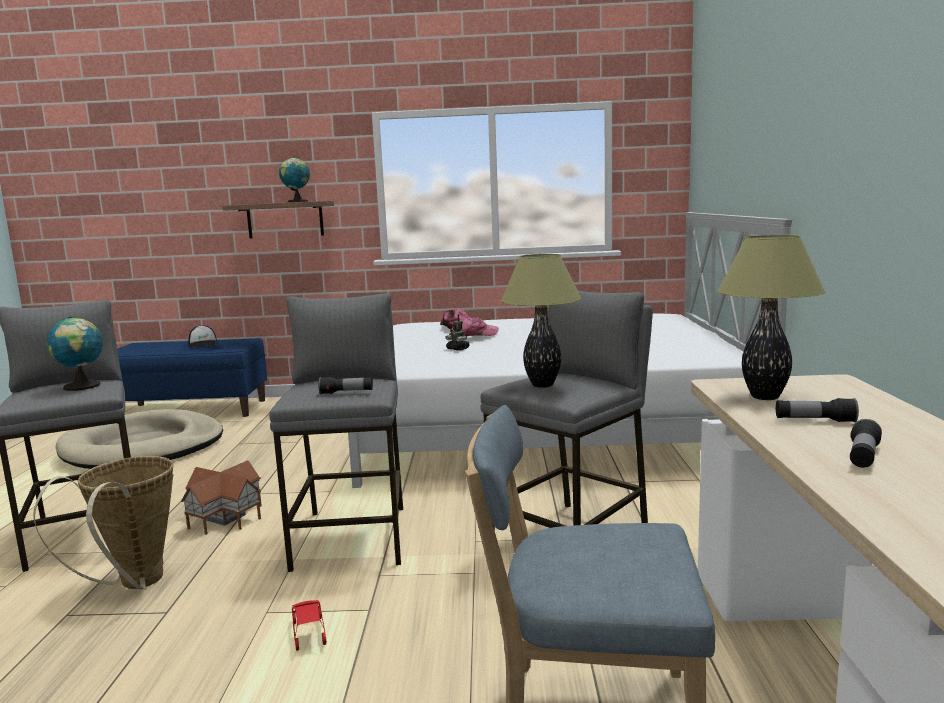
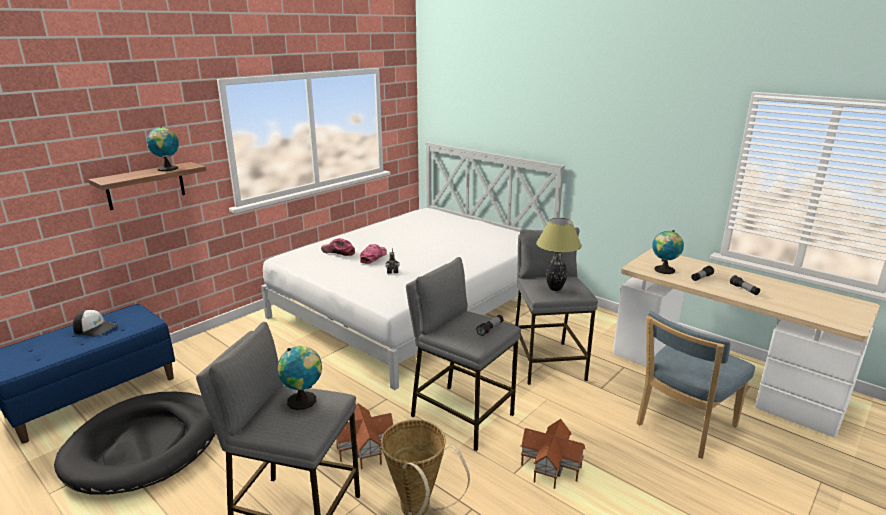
camera: 50 degrees left, 10 degrees up
(143, 447) = (145, 445): beige dog bed -> black dog bed
(309, 633) = (551, 467): red toy car -> toy house
(764, 397) = (664, 270): table lamp -> globe

